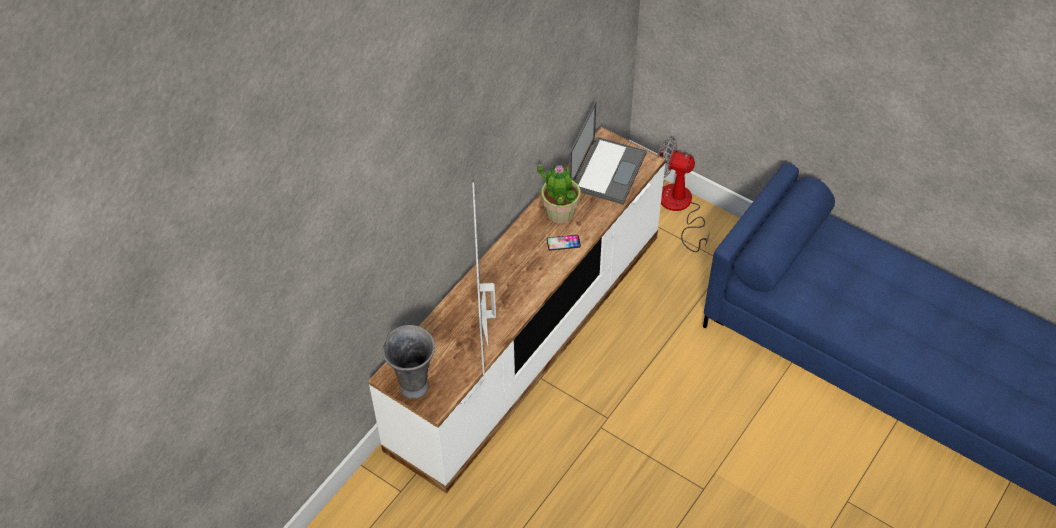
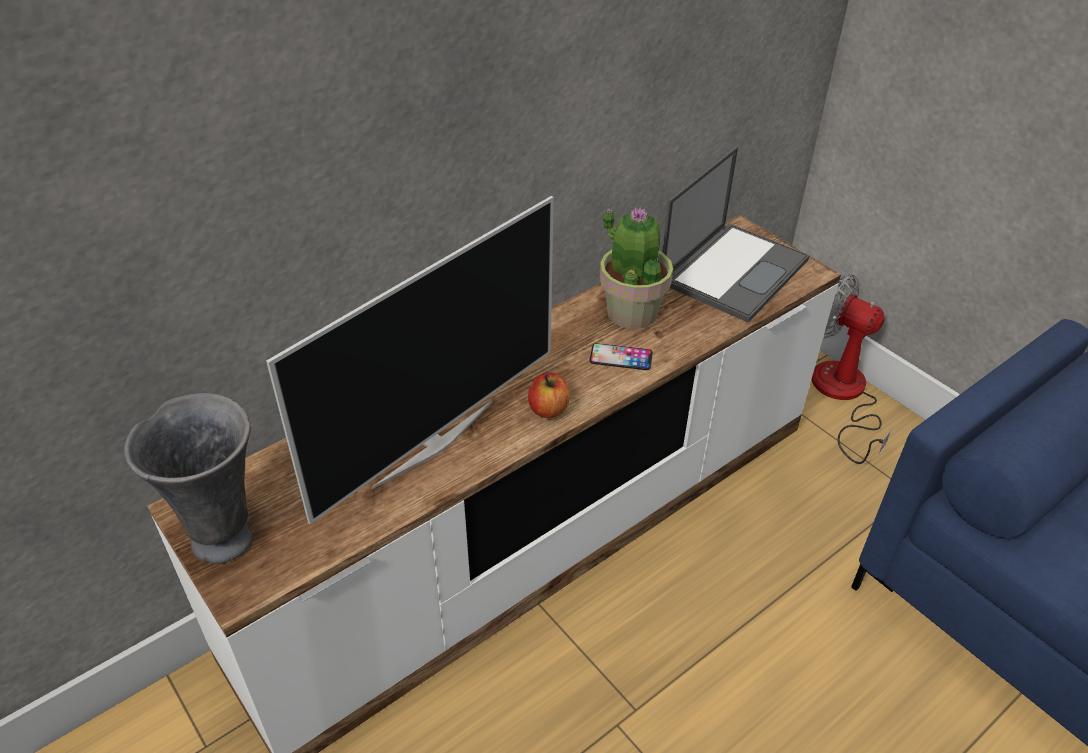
camera: 15 degrees right, 10 degrees down
(488, 314) = (432, 442): television -> television turned 150 degrees counterclockwise
(537, 282) = (548, 409): none -> apple

